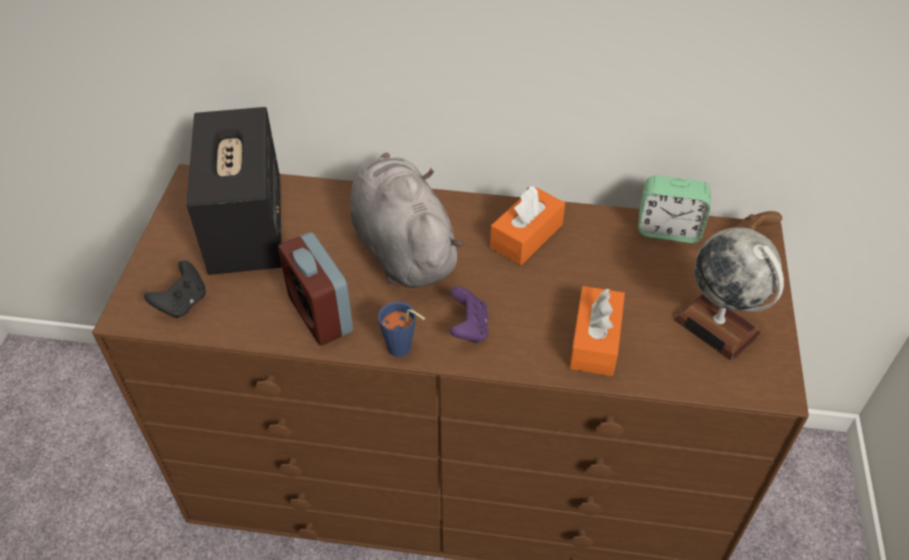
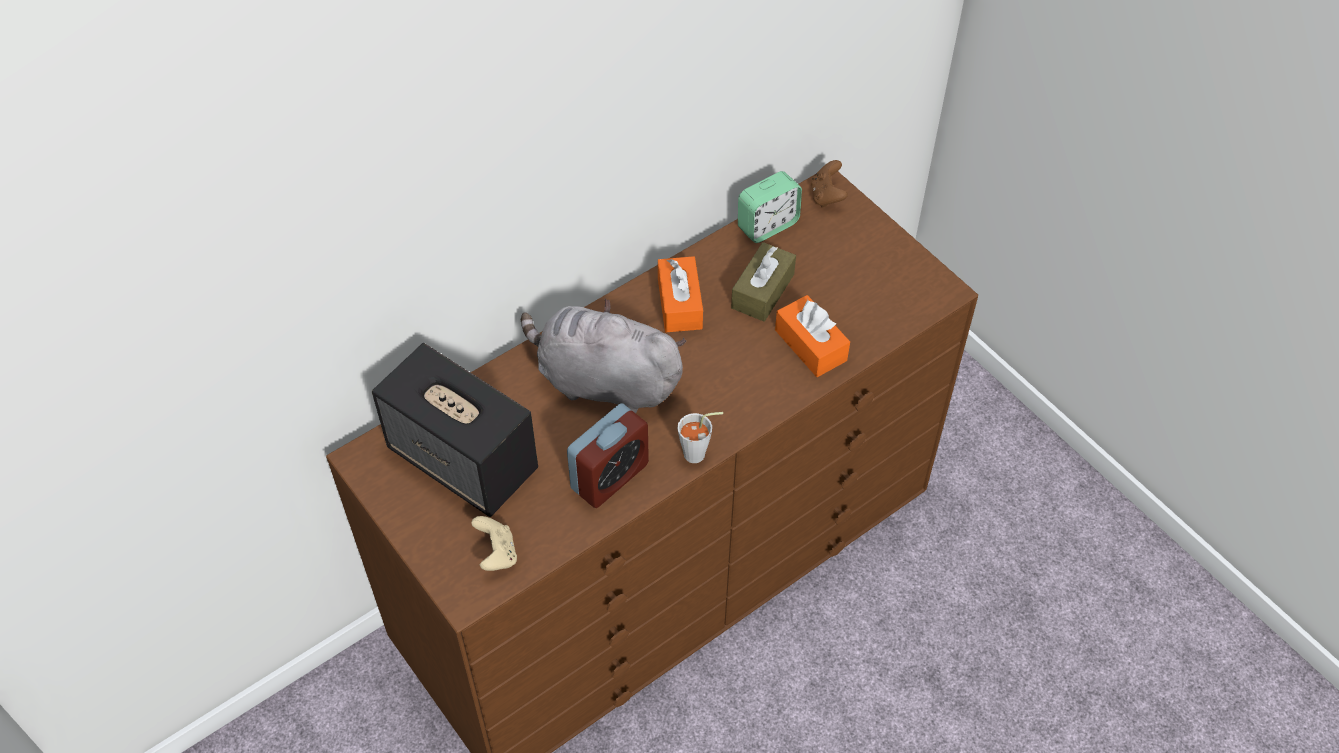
camera: 45 degrees left, 5 degrees up
(182, 303) = (497, 554): black game controller -> beige game controller
(320, 314) = (610, 477): alarm clock -> alarm clock turned 60 degrees counterclockwise
(403, 351) = (699, 454): blue cup -> grey cup
(469, 328) = (722, 402): purple game controller -> none
(604, 273) = (762, 291): none -> brown tissue box
(717, 326) = (871, 275): globe -> none

